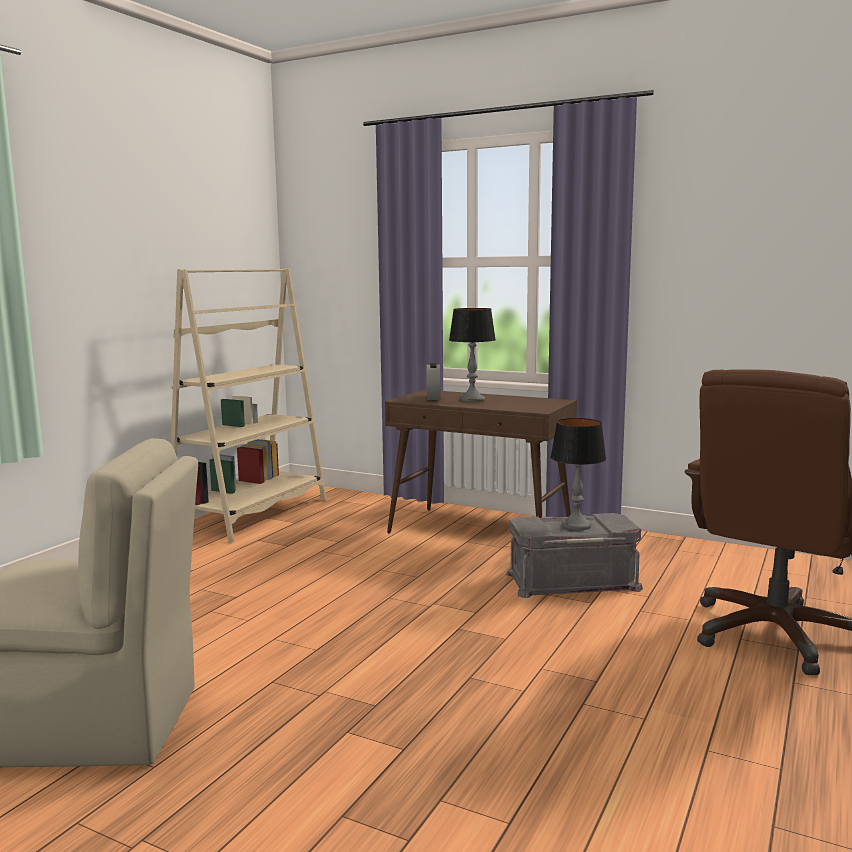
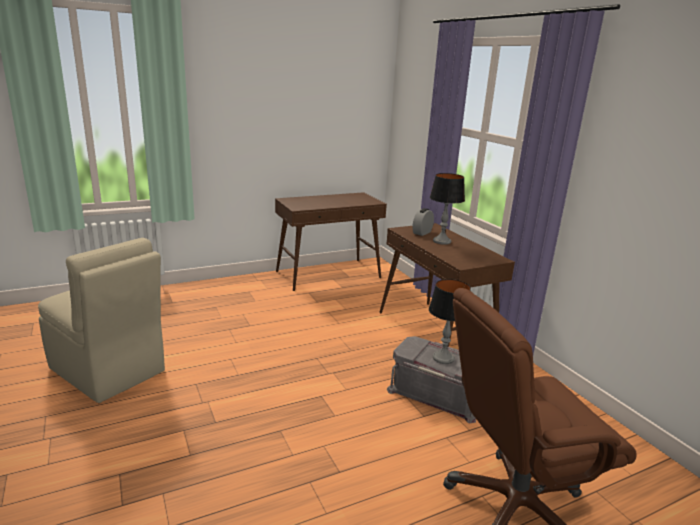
camera: 35 degrees right, 10 degrees up
(252, 515) = (328, 274): beige bookcase -> brown console table

